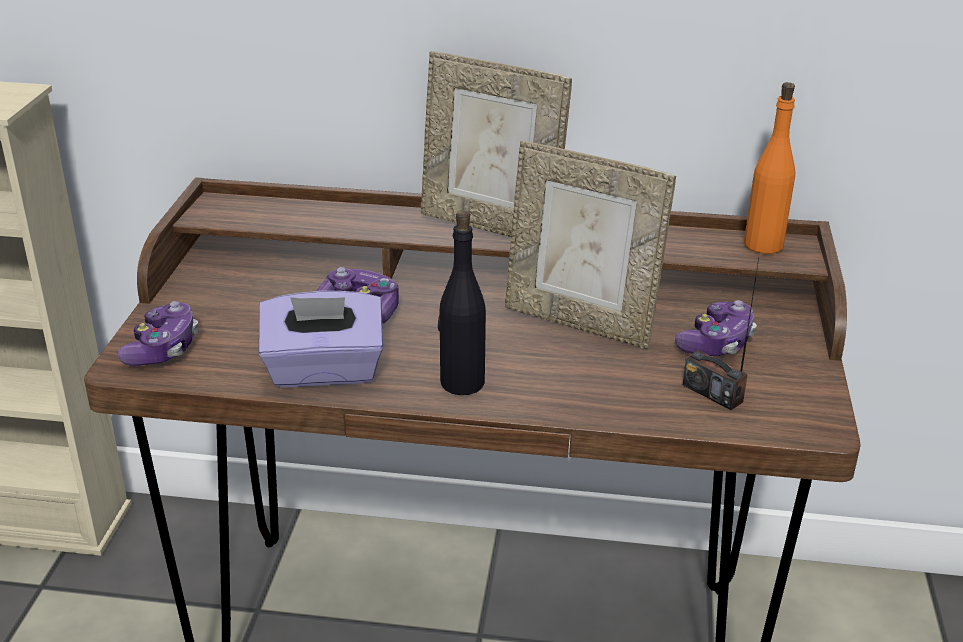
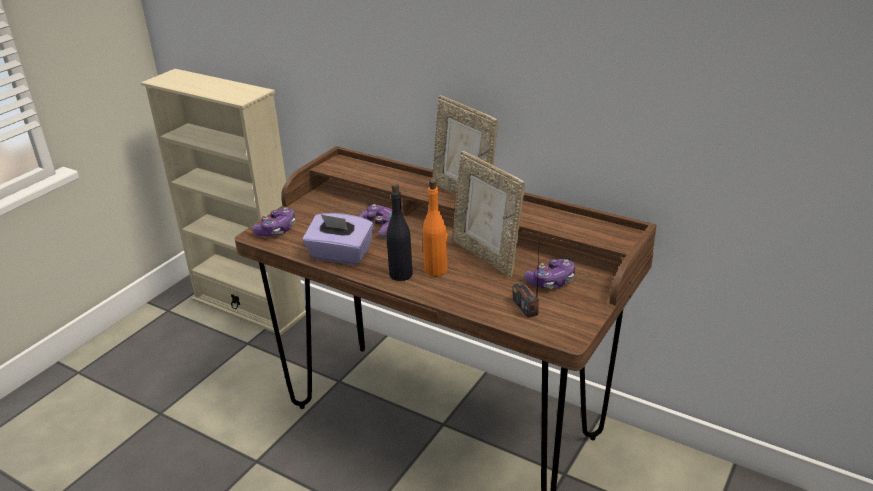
camera: 25 degrees right, 0 degrees up
(764, 245) = (607, 231): orange bottle -> orange bottle (436, 270)

